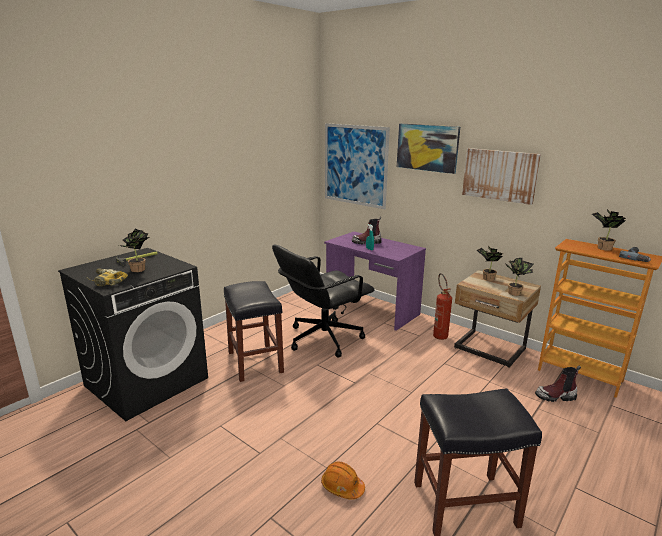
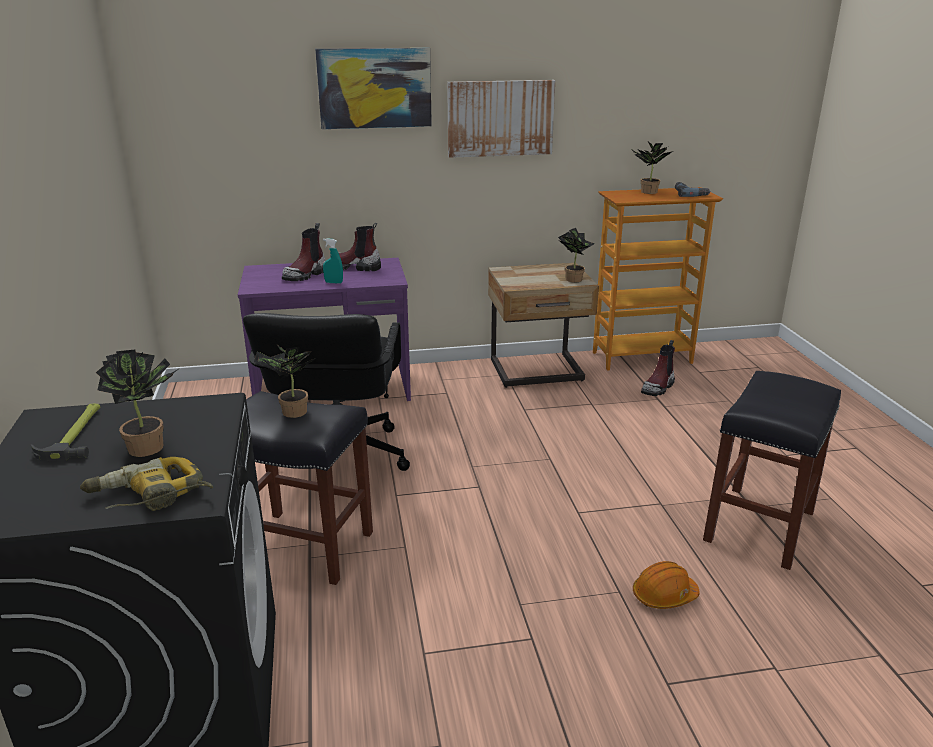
camera: 50 degrees left, 5 degrees up
(355, 165) = (223, 138): picture -> none
(395, 246) = (355, 267): none -> boot
(439, 334) = (464, 381): fire extinguisher -> none
(486, 278) = (517, 273): potted plant -> potted plant (290, 412)

